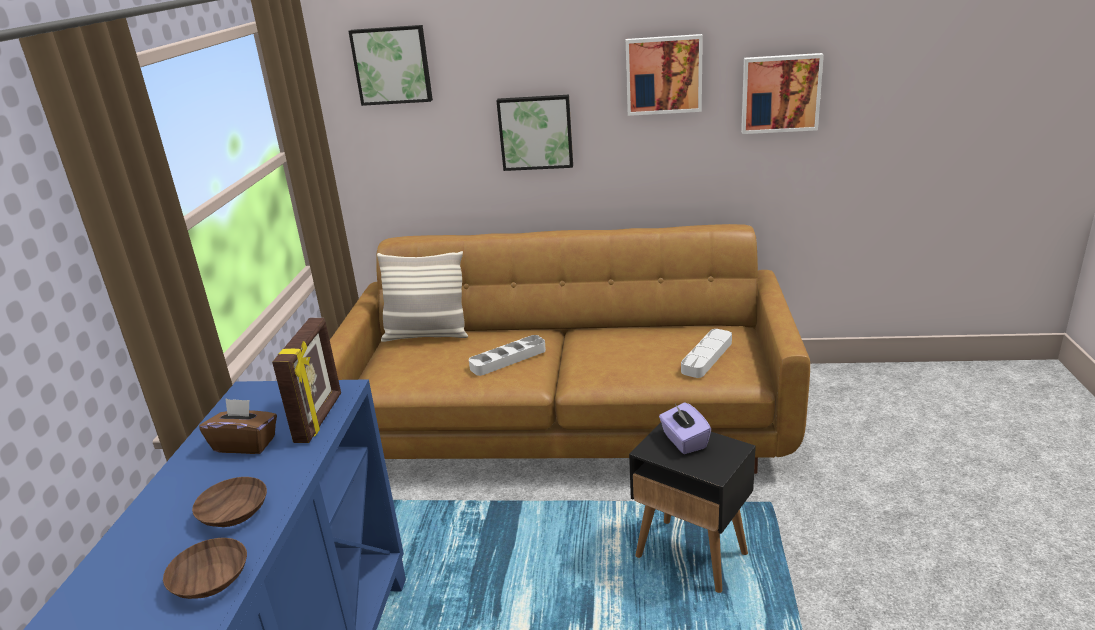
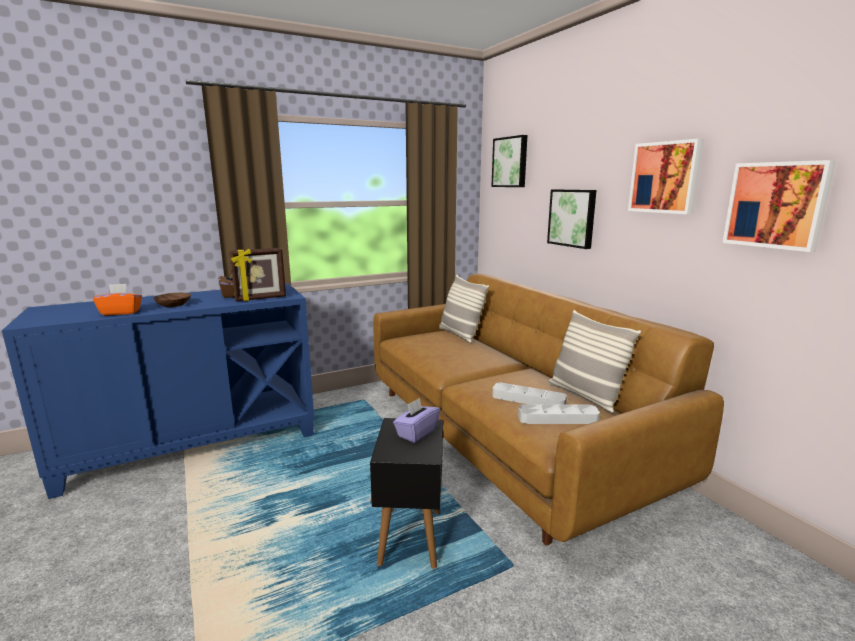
camera: 55 degrees right, 10 degrees down
(211, 582) = (121, 312): brown bowl -> orange tissue box
(508, 359) = (461, 359): grey tray -> grey tray (528, 400)
(673, 327) = (585, 396): none -> pillow

